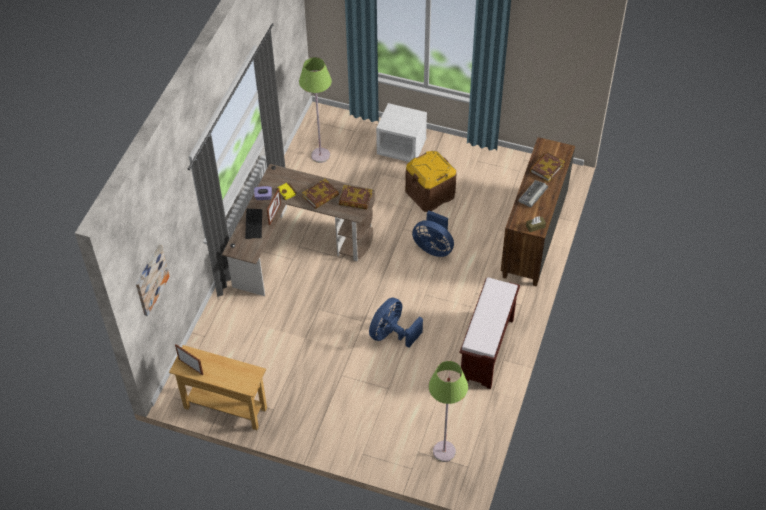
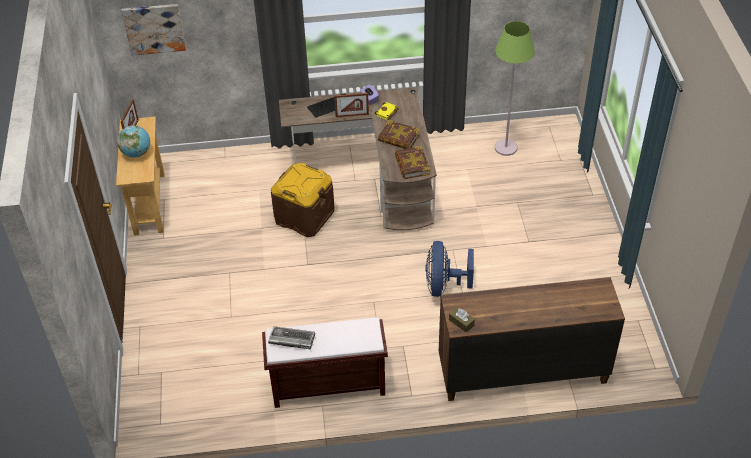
camera: 65 degrees right, 5 degrees down
(222, 371) = (137, 153): none -> globe
(392, 334) = (303, 293): blue fan -> none
(401, 148) = (567, 206): white nightstand -> none
(430, 194) = (519, 254): brown storage box -> brown storage box (304, 216)
(444, 451) = (171, 394): green floor lamp -> none
(532, 195) = (509, 303): keyboard -> keyboard (291, 340)
(546, 168) = (563, 302): book -> none

